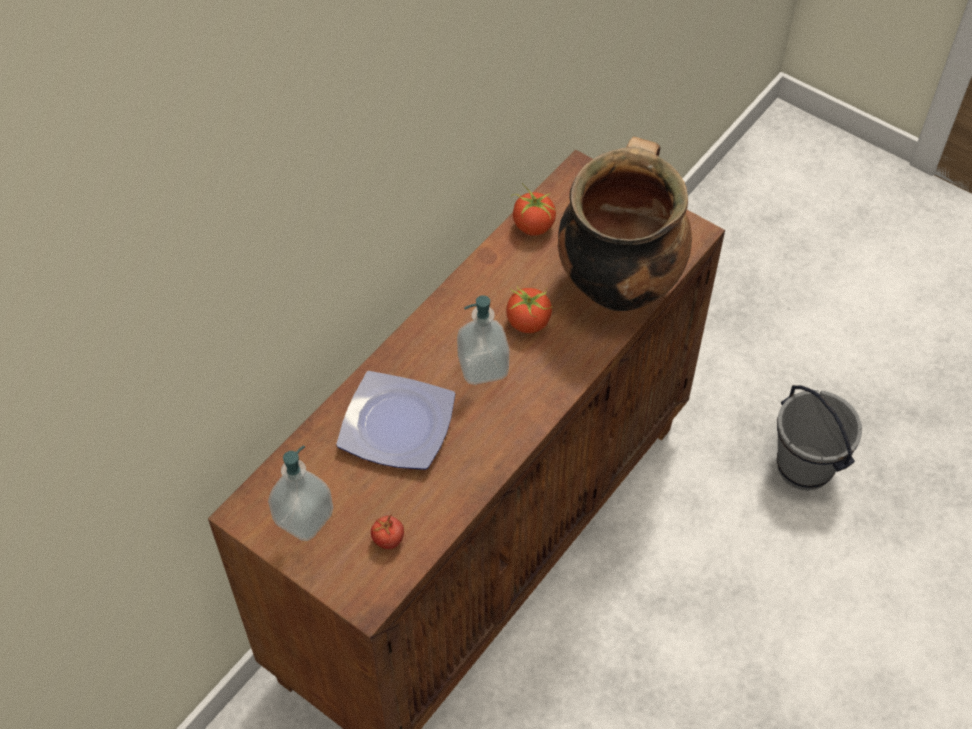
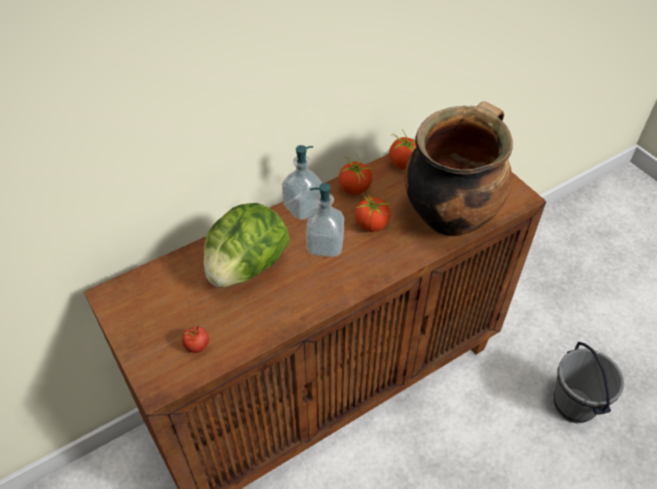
camera: 20 degrees right, 5 degrees down
(304, 517) = (147, 311): soap dispenser -> soap dispenser (303, 208)
(399, 424) = (246, 267): plate -> lettuce
(485, 279) = (354, 188): none -> tomato

